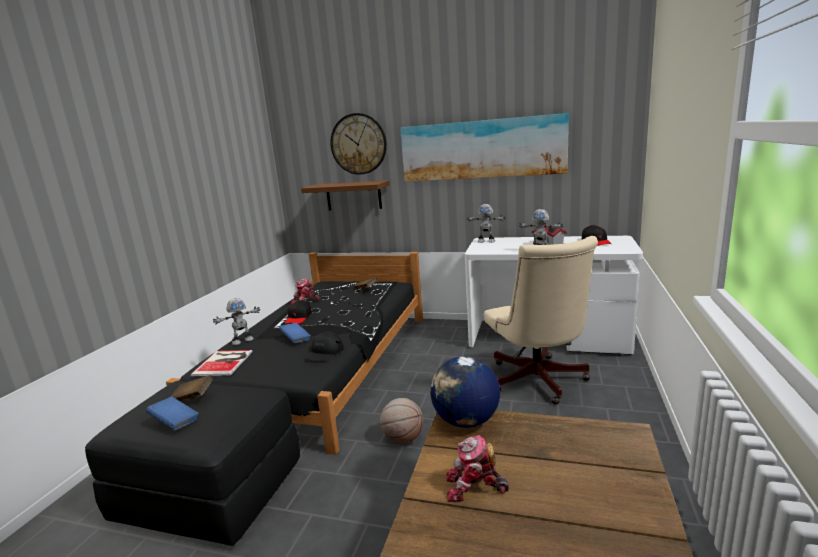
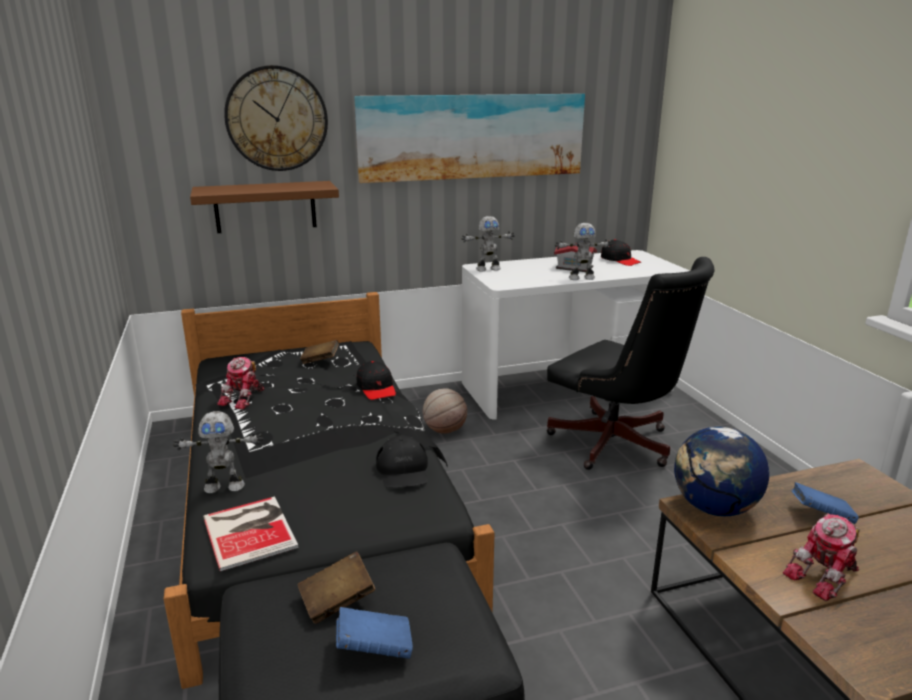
camera: 35 degrees left, 5 degrees up
(242, 341) = (224, 486): toy robot -> toy robot turned 60 degrees clockwise
(296, 339) = (324, 462): blue book -> blue book (820, 515)
(298, 318) = (272, 426): black cap -> black cap (376, 388)
(403, 438) = (550, 561): basketball -> basketball (444, 430)
(538, 382) = (617, 446): beige office chair -> black office chair

